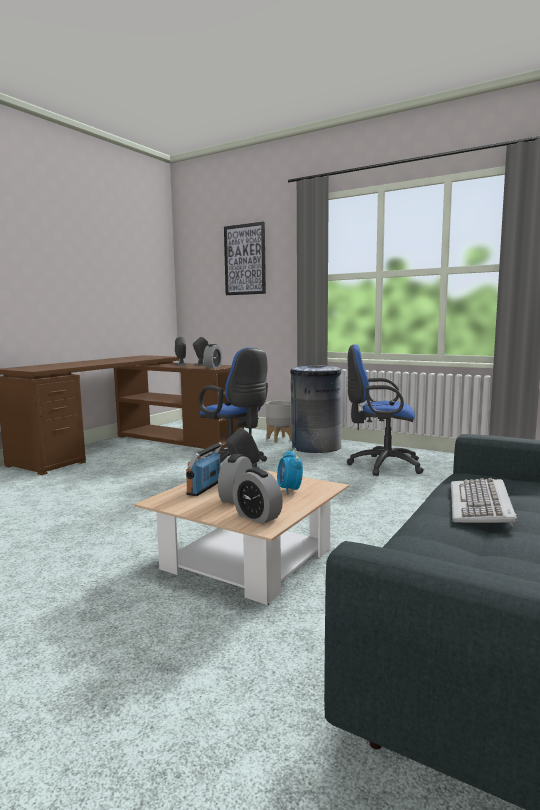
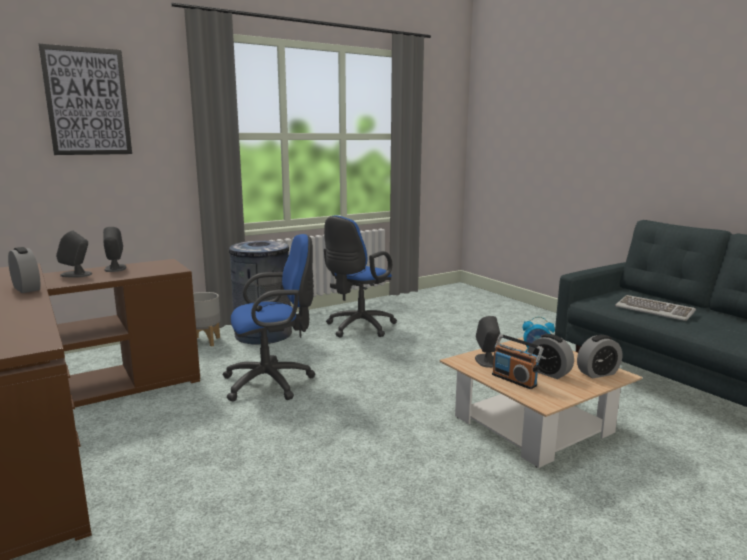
camera: 65 degrees left, 5 degrees up
(213, 367) = (162, 268): alarm clock -> alarm clock (26, 288)

